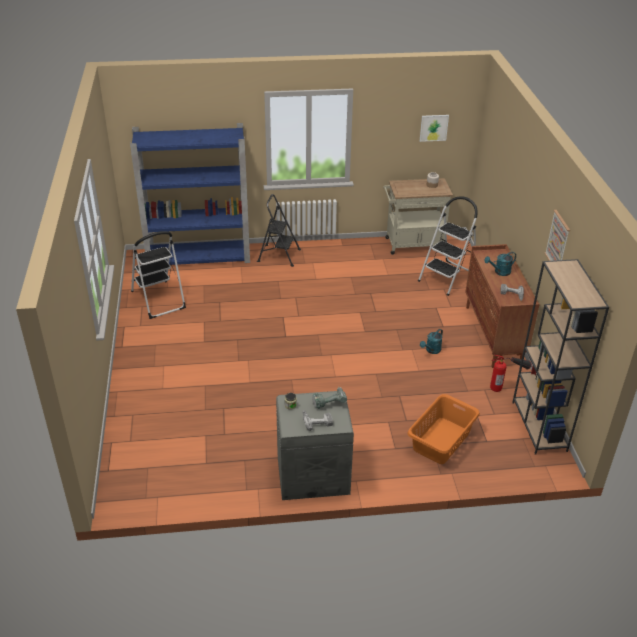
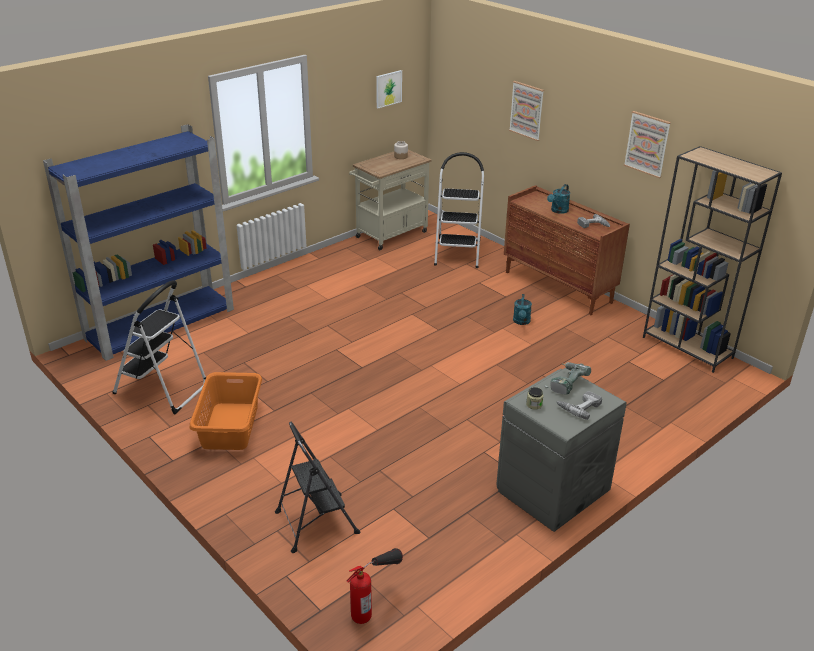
camera: 35 degrees left, 5 degrees down
(277, 255) = (257, 291): black step ladder -> black step ladder (314, 522)
(442, 440) = (627, 397): orange laundry basket -> orange laundry basket (231, 426)
(506, 386) = (621, 325): fire extinguisher -> fire extinguisher (374, 604)
(513, 179) = (526, 110): none -> picture

